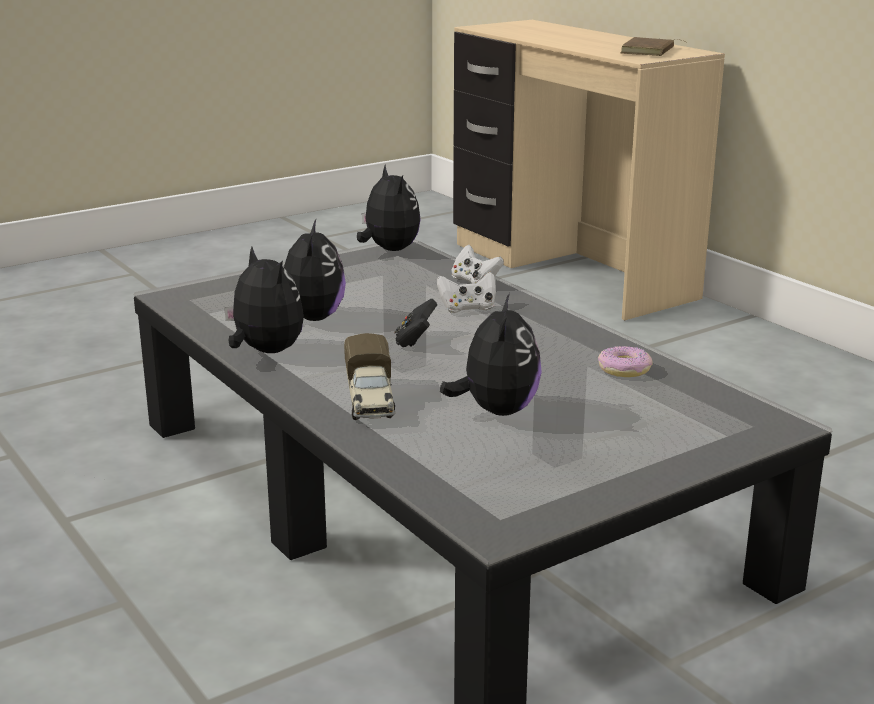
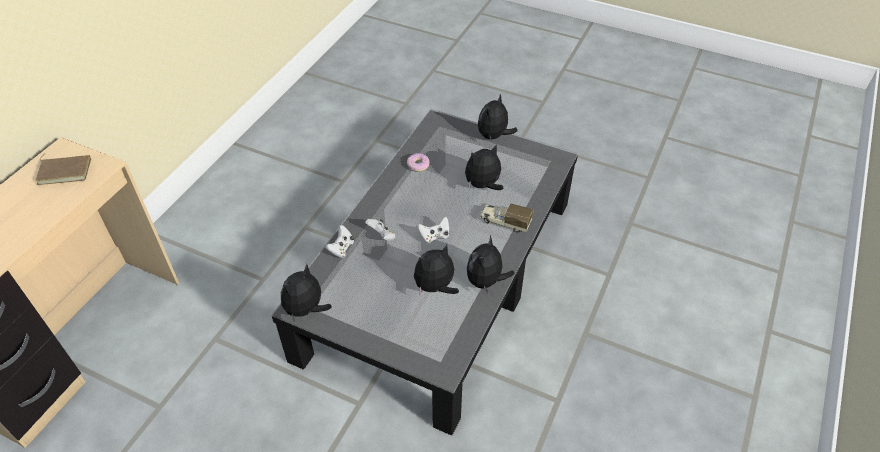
camera: 120 degrees left, 25 degrees up
(370, 401) = (504, 222): toy truck -> toy truck turned 120 degrees counterclockwise
(415, 340) = (434, 236): black game controller -> white game controller
(656, 469) = (494, 136): none -> plush toy

